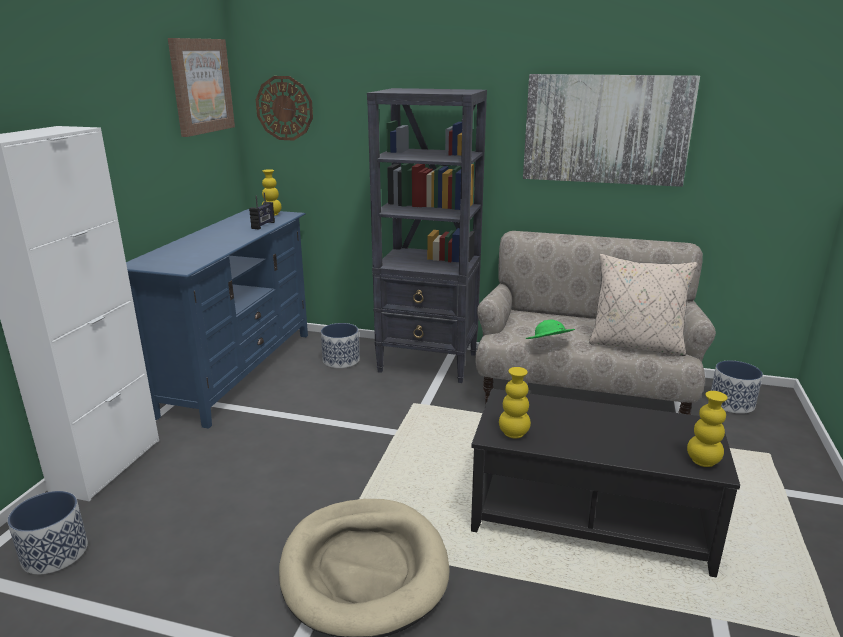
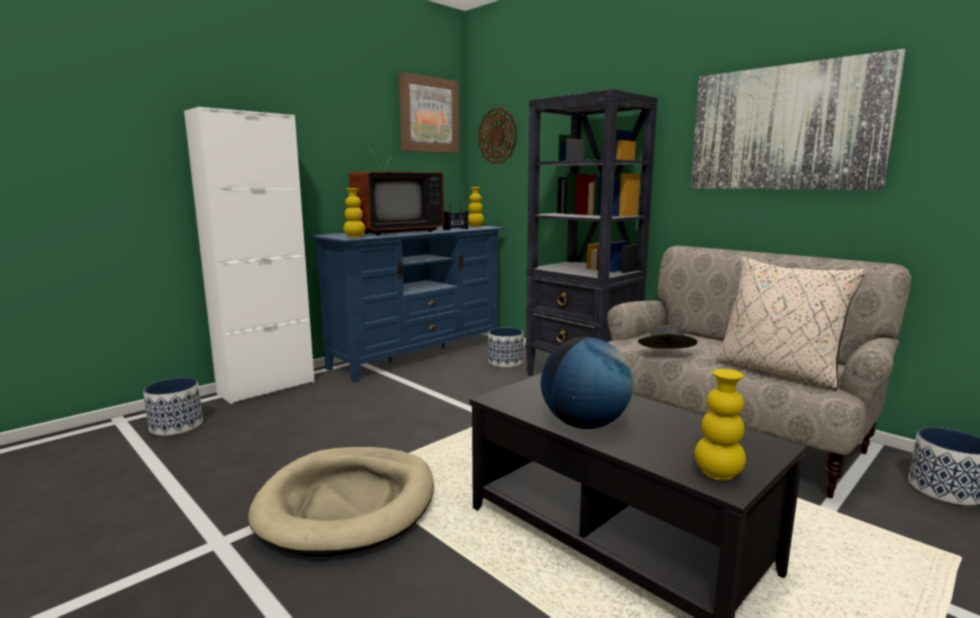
camera: 30 degrees right, 10 degrees down
(207, 243) = (394, 232): none -> television
(513, 434) = (520, 401): yellow vase -> yellow vase (354, 237)
(549, 345) = (665, 355): green hat -> grey hat
(583, 443) = (584, 424): none -> globe

